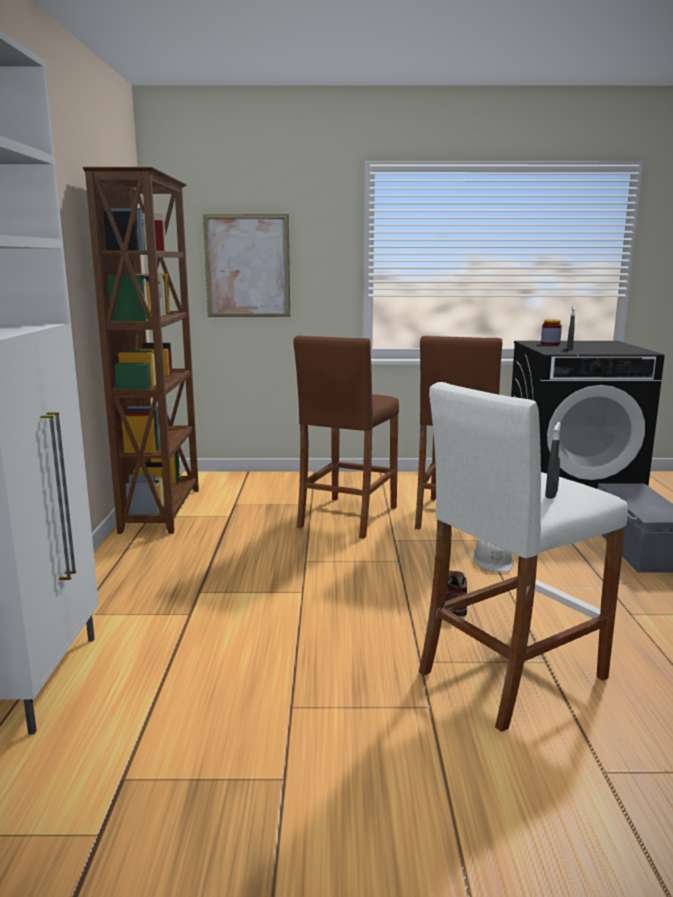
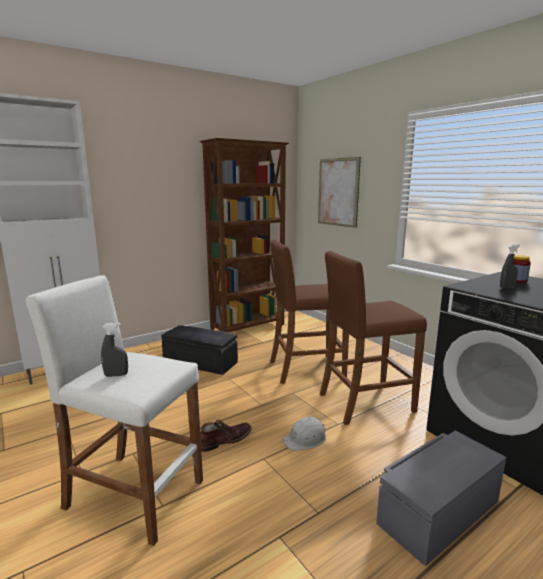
camera: 55 degrees right, 0 degrees up
(221, 565) = (201, 361): none -> black storage box

